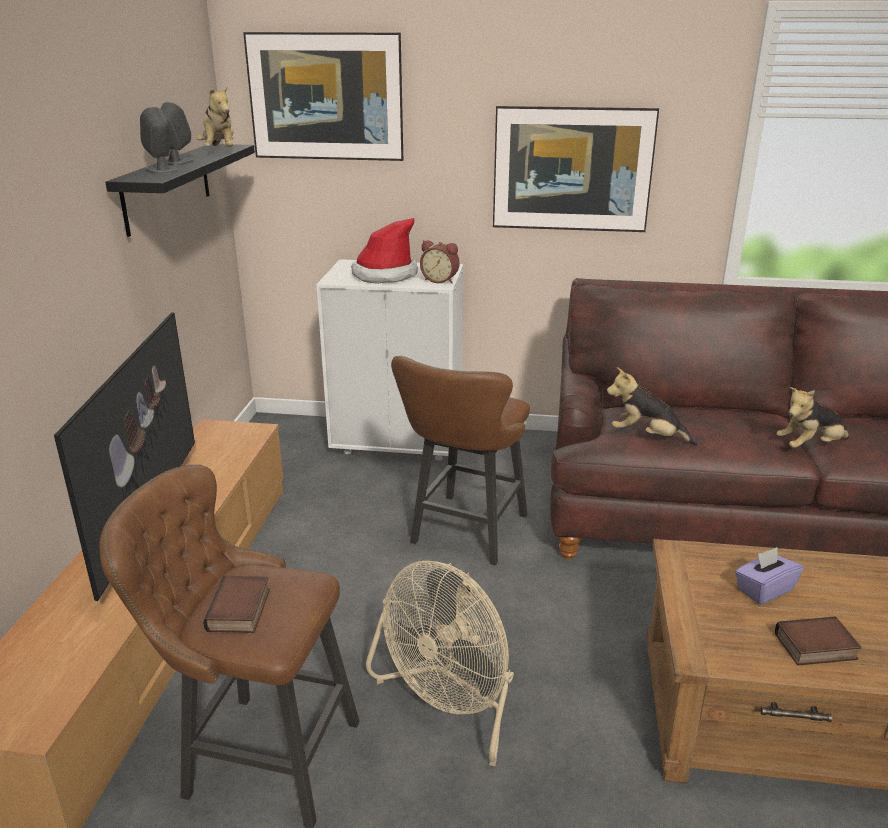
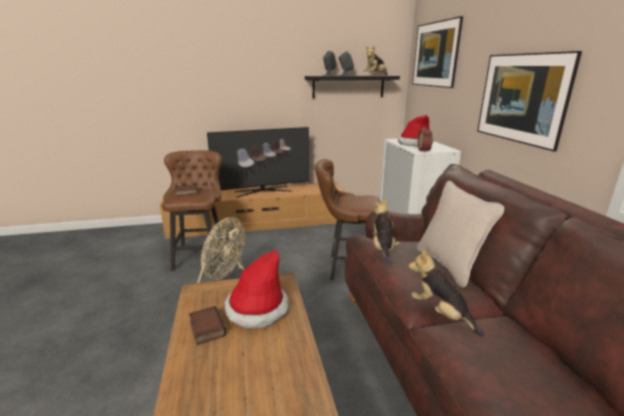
camera: 70 degrees right, 5 degrees down
(697, 409) = (449, 265): none -> beige pillow
(764, 590) = (257, 309): purple tissue box -> hat

